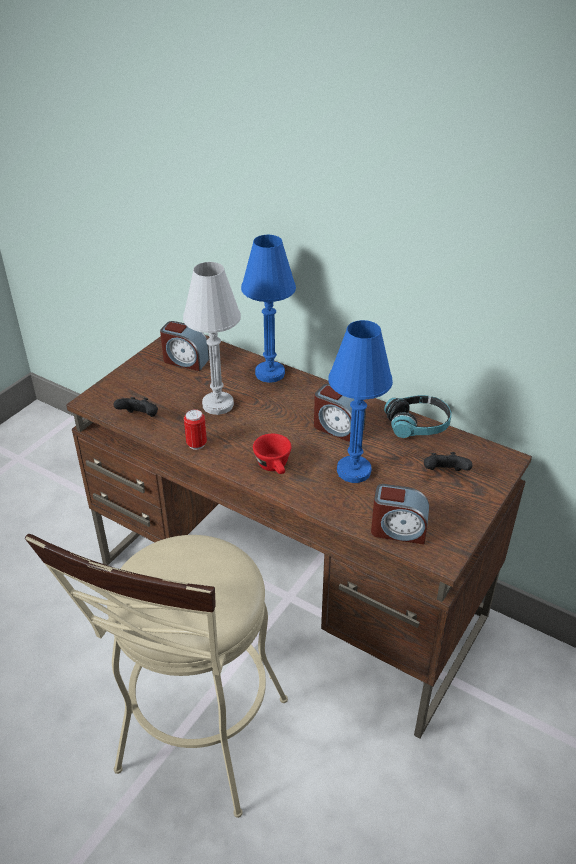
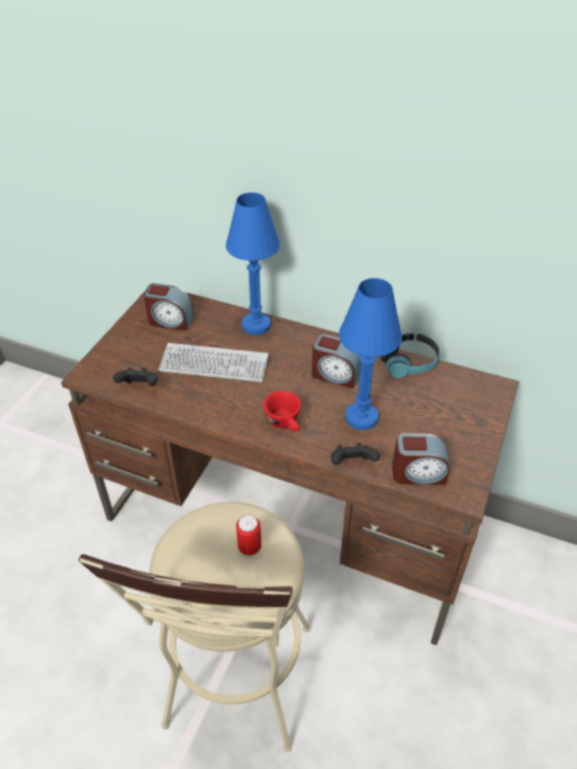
camera: 10 degrees left, 5 degrees up
(196, 444) = (203, 409): can -> can (249, 547)
(218, 405) = (214, 364): white table lamp -> keyboard
(444, 474) = (445, 409): black game controller -> black game controller (352, 464)

